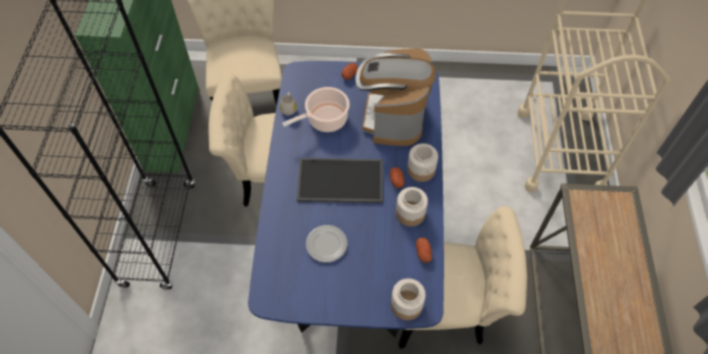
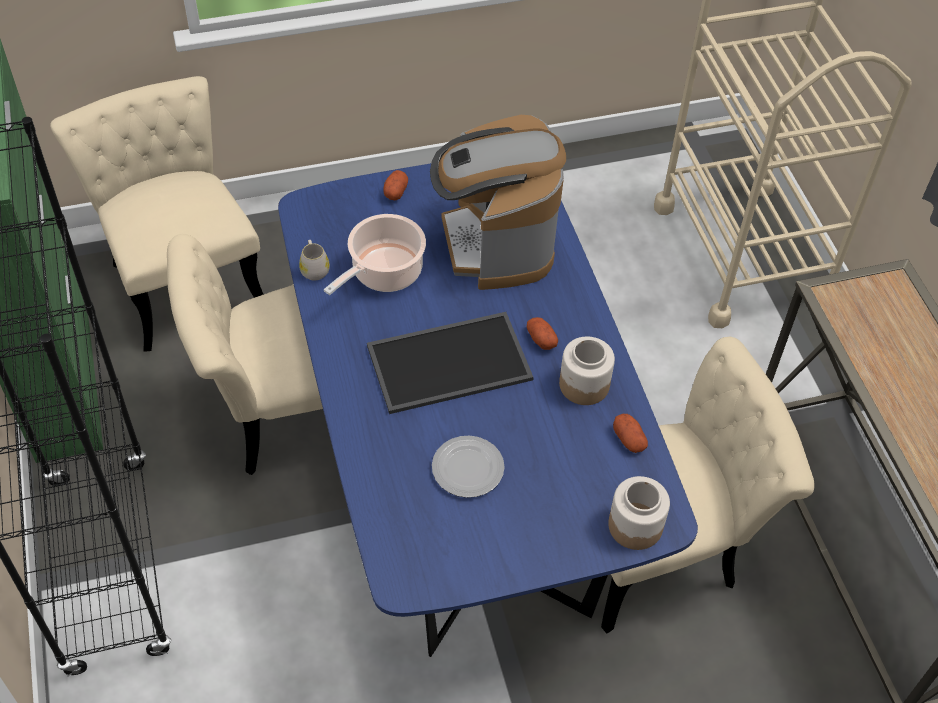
camera: 20 degrees left, 5 degrees down
(421, 170) = (574, 314): jar -> none

